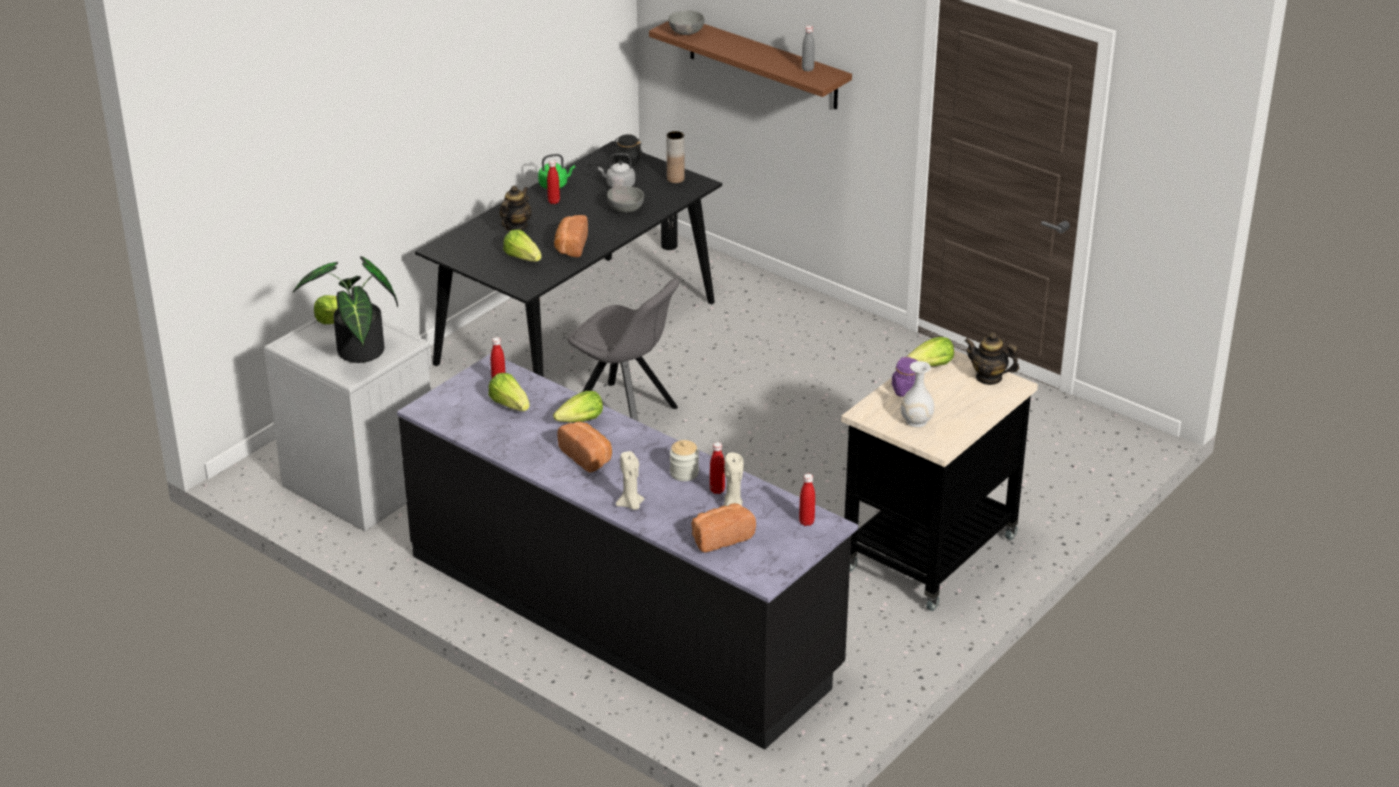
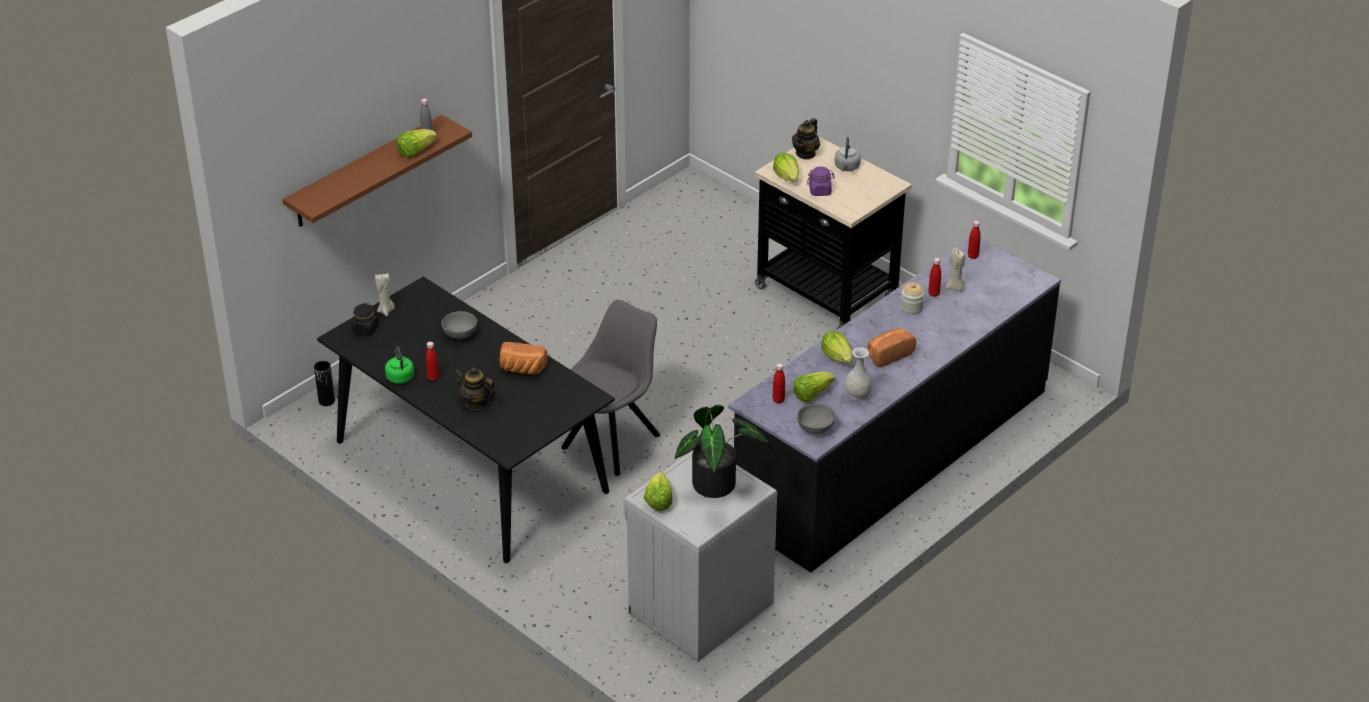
camera: 85 degrees left, 5 degrees up
(522, 258) = (537, 399): lettuce -> lettuce (415, 151)
(619, 185) = (412, 336): grey kettle -> grey kettle (847, 167)
(631, 505) = (952, 335): beige candle -> beige candle (386, 311)
(675, 179) = (409, 302): brown vase -> none
(685, 33) = (327, 196): grey bowl -> grey bowl (816, 429)
(720, 537) = (992, 295): bread -> none
(916, 421) = (861, 191): white vase -> white vase (857, 394)

